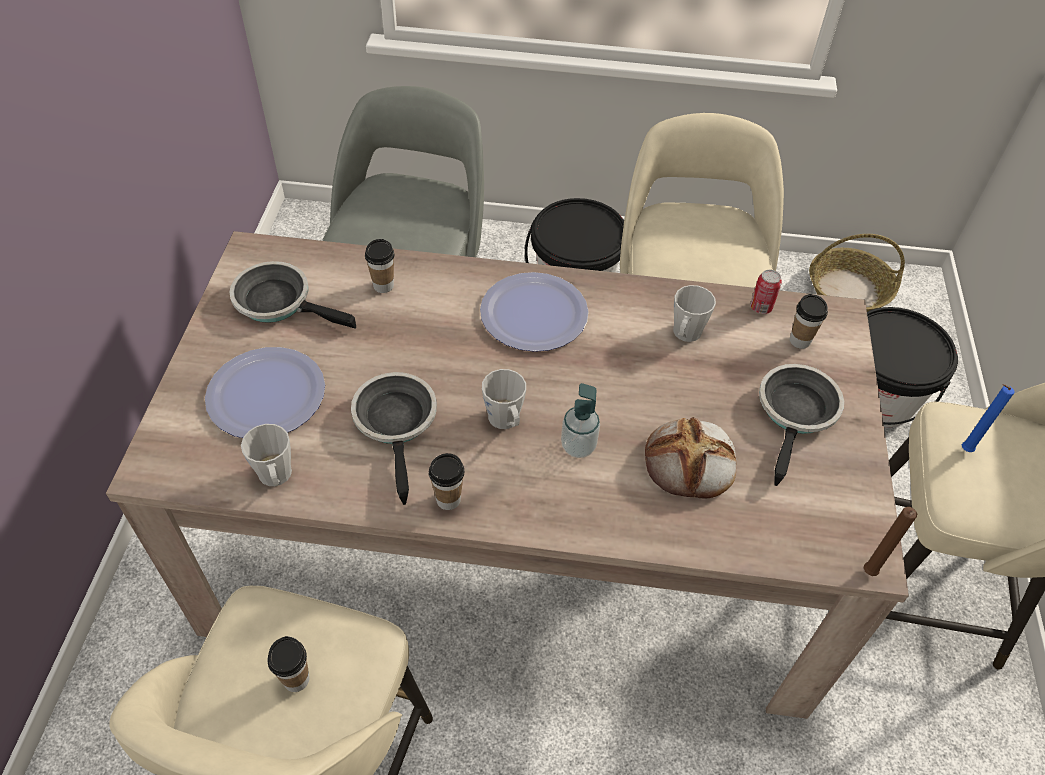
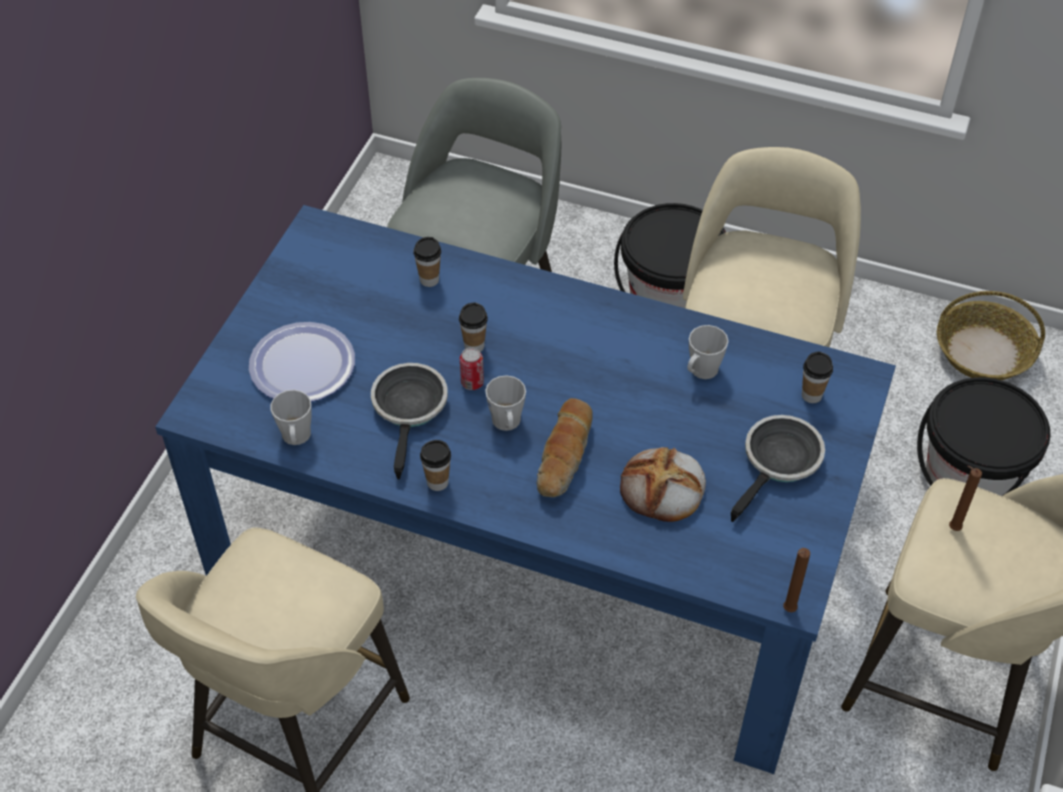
camera: 15 degrees right, 0 degrees up
(279, 302) = (331, 281): frying pan -> none
(296, 679) = (282, 606): cup -> cup (474, 346)
(516, 541) = (531, 555): beige dining table -> blue dining table
(534, 313) = (563, 328): plate -> none
(578, 446) = (565, 457): soap dispenser -> bread
(761, 307) = (786, 357): can -> can (472, 383)
(964, 450) = (952, 528): blue candle -> brown candle

